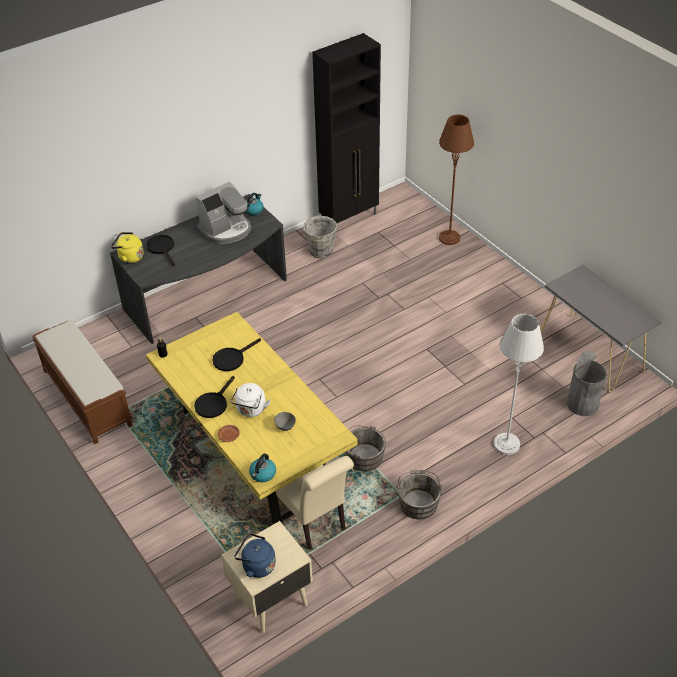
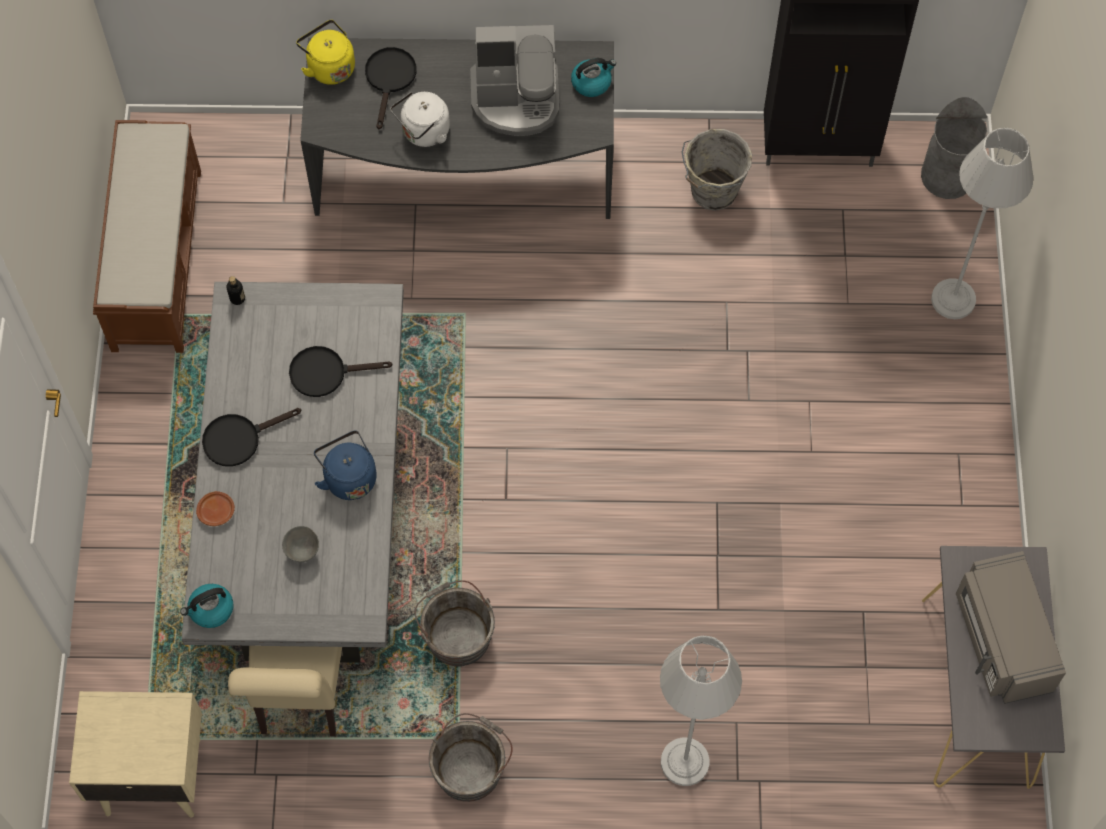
camera: 35 degrees right, 20 degrees up
(251, 410) = (280, 487): white kettle -> white kettle (423, 133)
(253, 452) = (311, 515): yellow dining table -> grey dining table
(256, 565) = (109, 742): blue kettle -> blue kettle (348, 477)
(449, 238) = (953, 299): brown floor lamp -> grey floor lamp
(582, 404) = (870, 776): grey trash can -> grey trash can (947, 176)
(600, 301) = (1001, 640): none -> grey microwave

